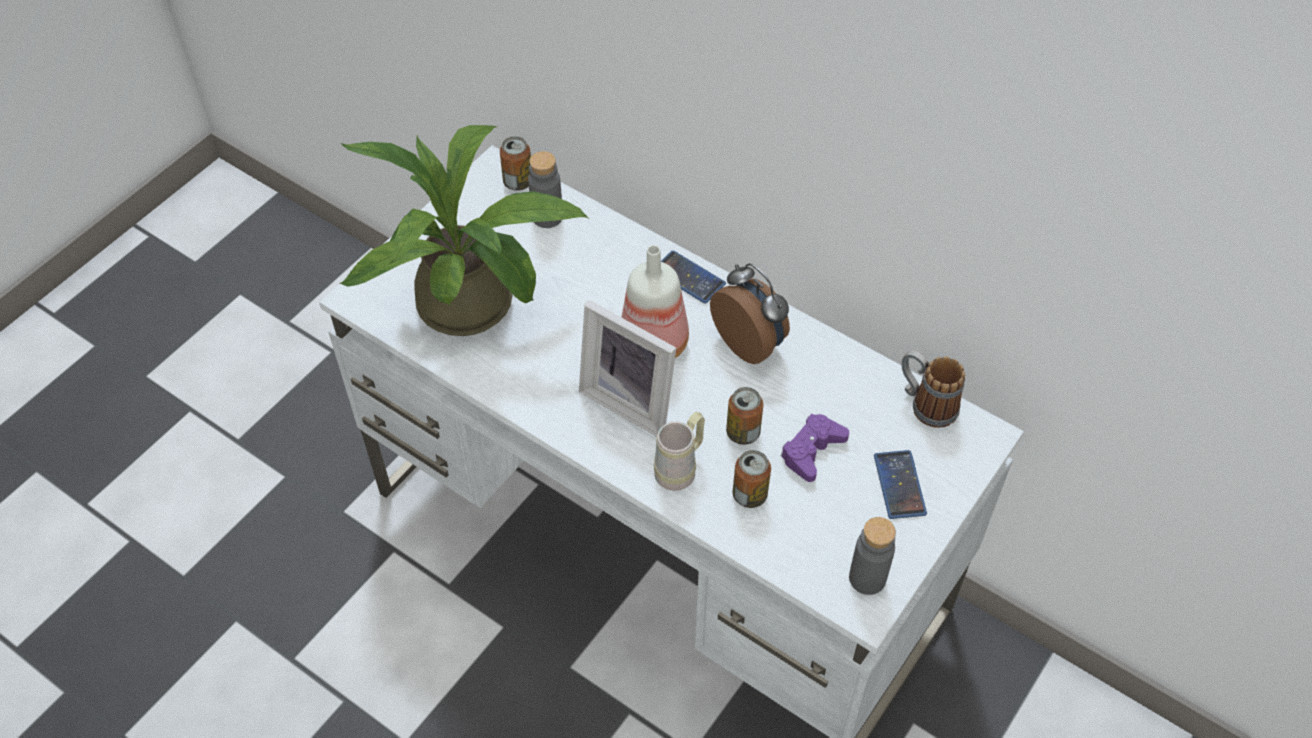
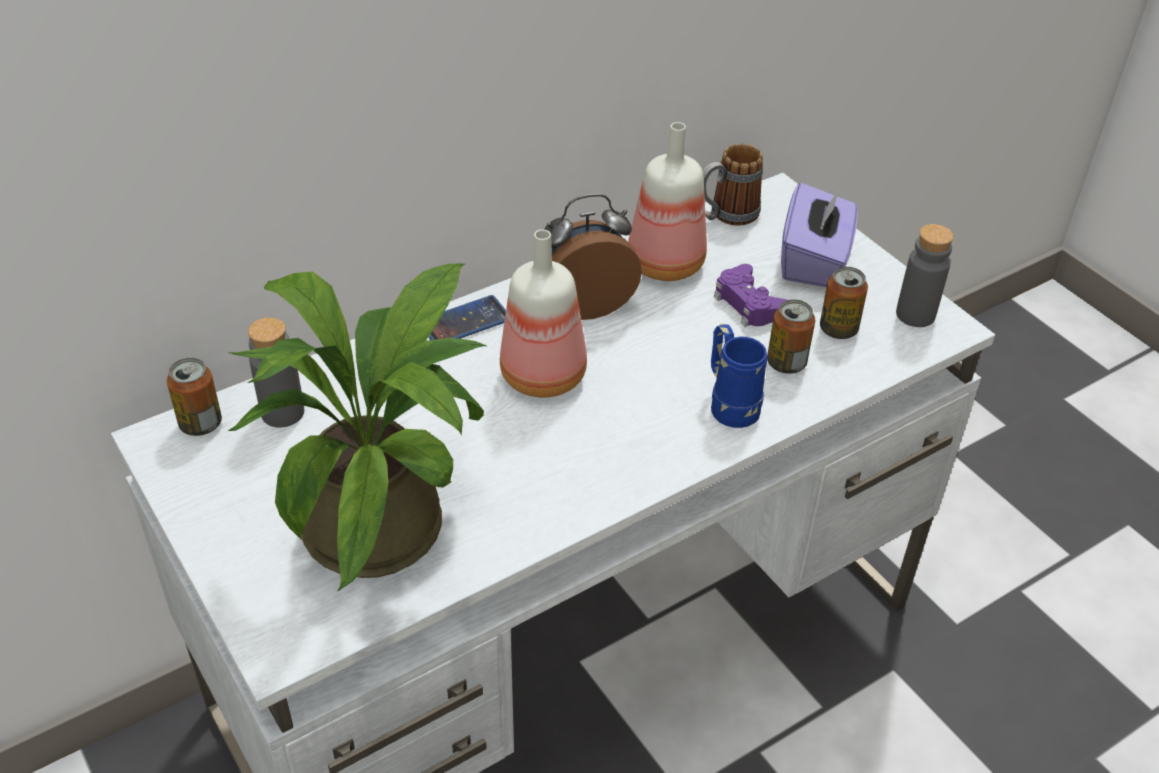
camera: 70 degrees left, 10 degrees down
(632, 400) = (615, 417): picture frame -> none
(681, 468) = (730, 404): beige mug -> blue mug
(743, 432) = (703, 344): can -> can (838, 329)
(828, 380) = (665, 265): none -> bottle
(899, 485) = (814, 261): phone -> purple tissue box

